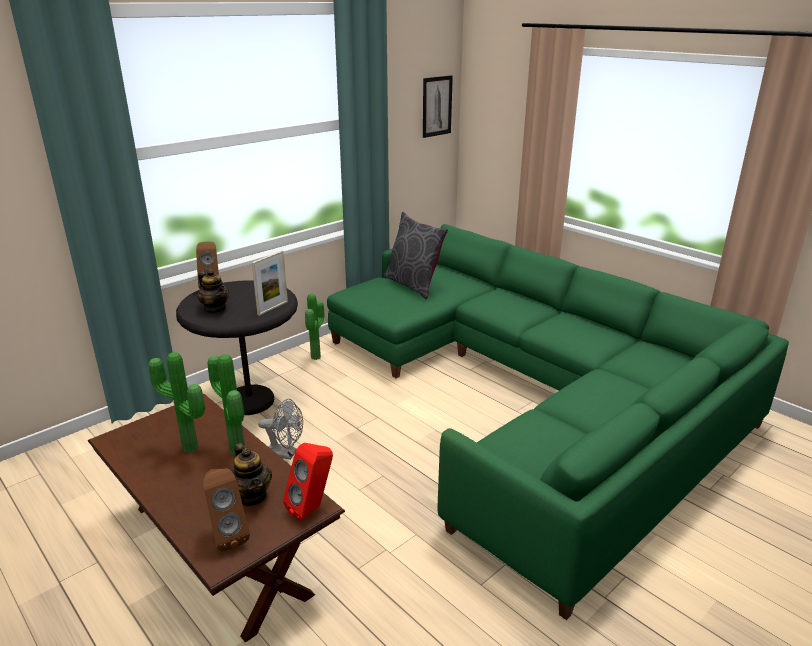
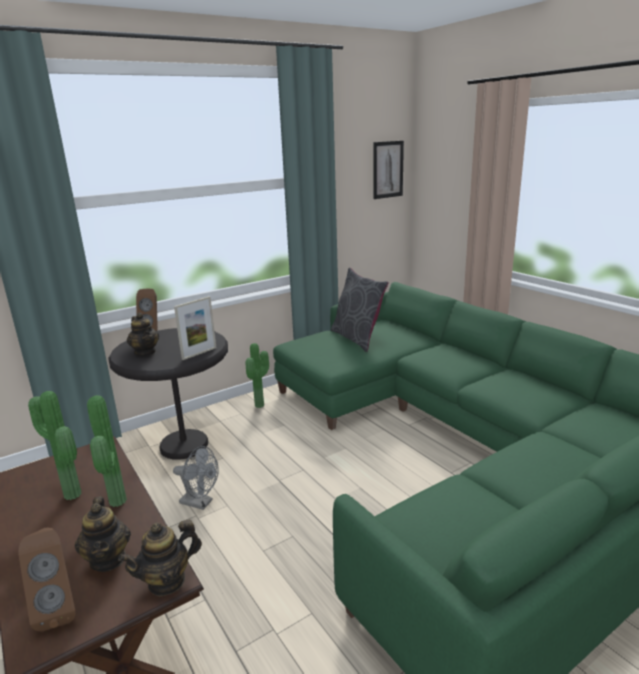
camera: 10 degrees right, 5 degrees down
(312, 508) = (167, 581): red speaker -> teapot

